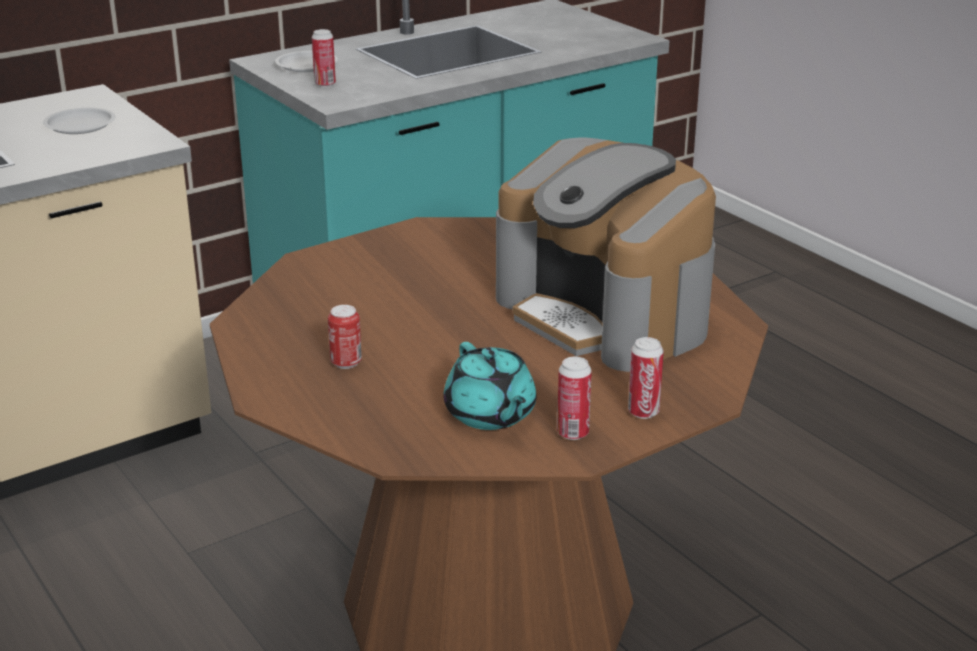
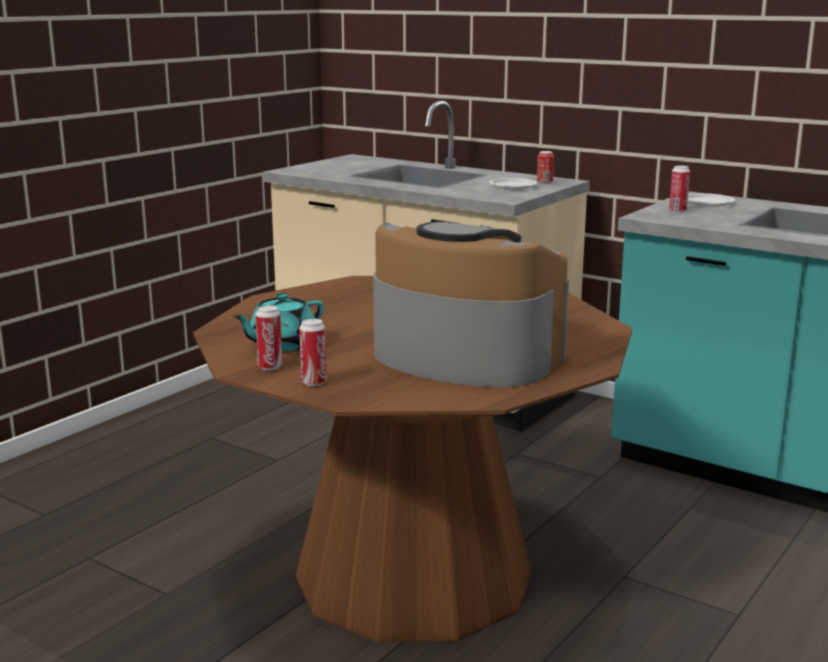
camera: 70 degrees right, 10 degrees down
(346, 363) = (325, 306): can -> can (544, 182)
(605, 315) = (463, 357): coffee machine -> coffee machine turned 90 degrees clockwise

